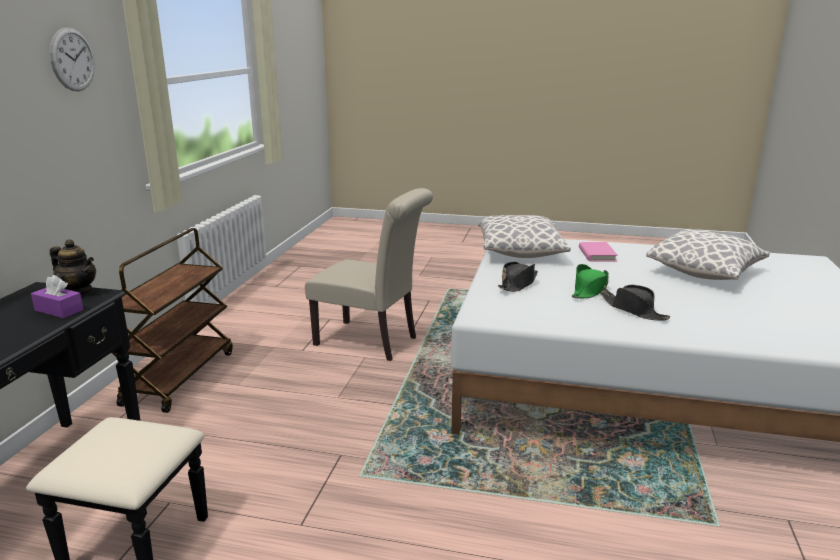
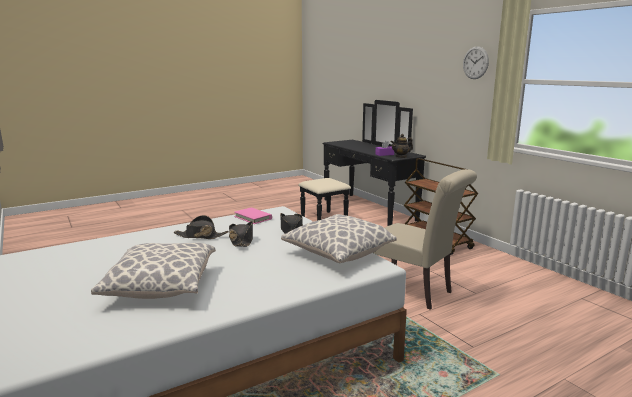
camera: 135 degrees right, 5 degrees down
(372, 342) = (414, 291): beige chair -> beige chair turned 120 degrees counterclockwise
(590, 290) = (241, 240): green hat -> black hat
(597, 254) = (277, 275): pink book -> pink book (253, 218)

